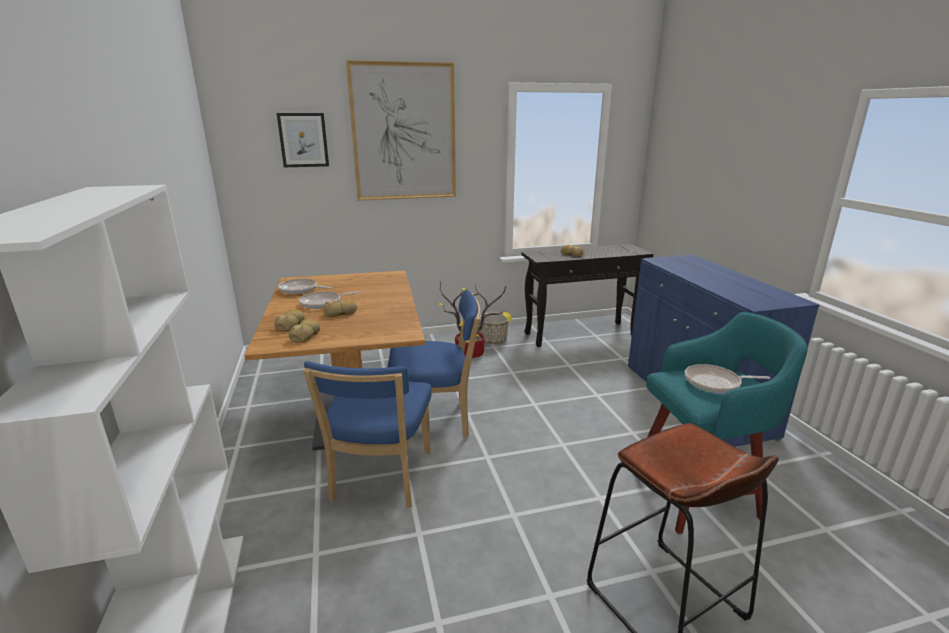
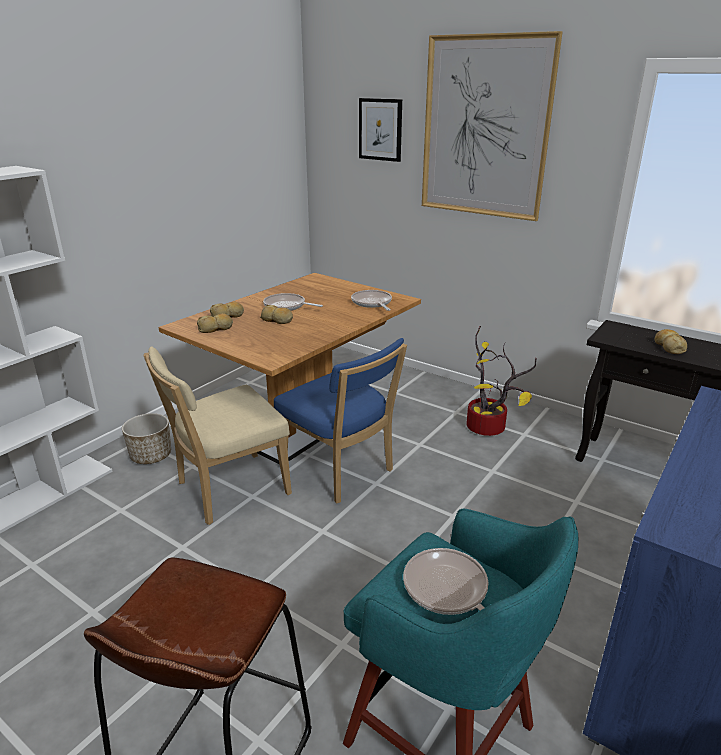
camera: 50 degrees right, 5 degrees up
(300, 290) = (300, 288): frying pan -> frying pan (372, 303)
(380, 479) = (228, 490): blue chair -> beige chair
(493, 340) = (536, 427): planter -> planter (151, 456)

